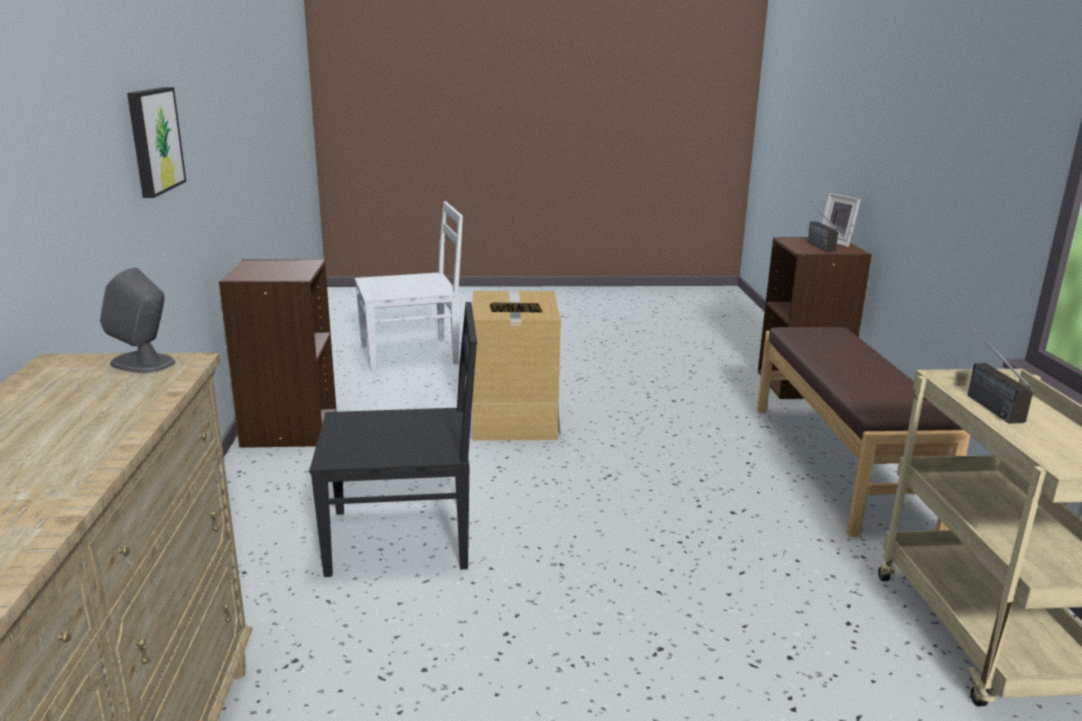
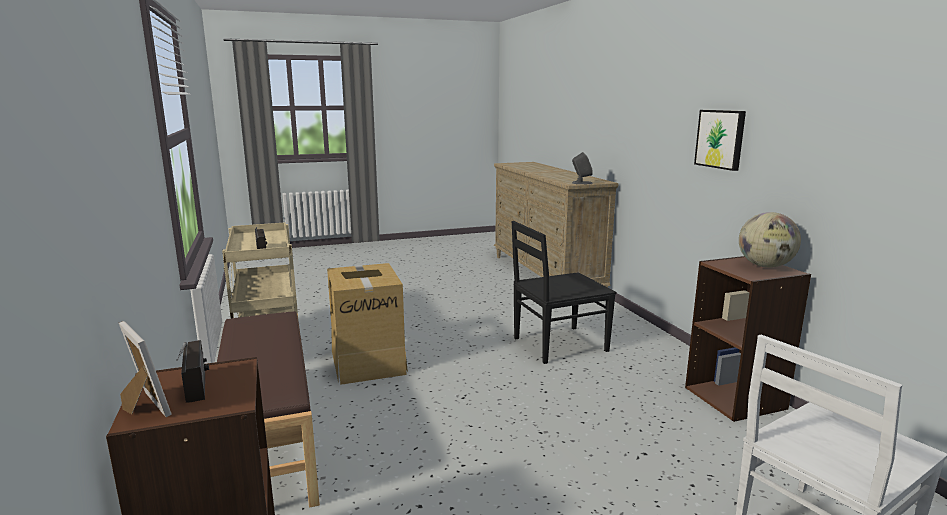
camera: 165 degrees right, 5 degrees down
(258, 269) = (765, 266): none -> globe
(513, 418) = (576, 442): cardboard box -> cardboard box (368, 361)

